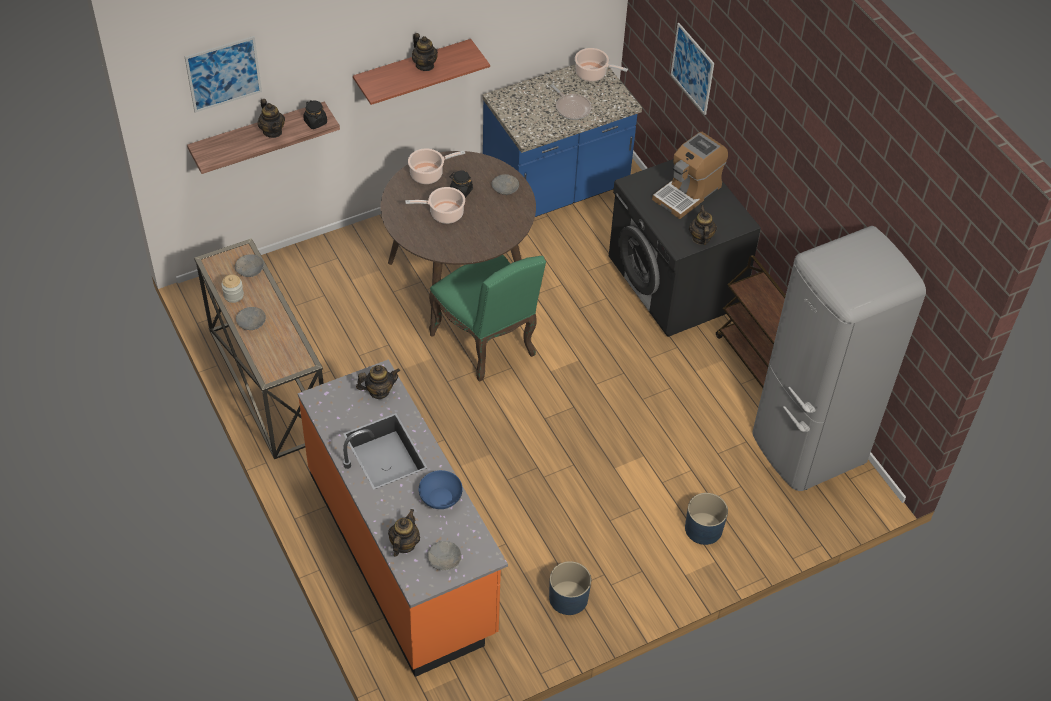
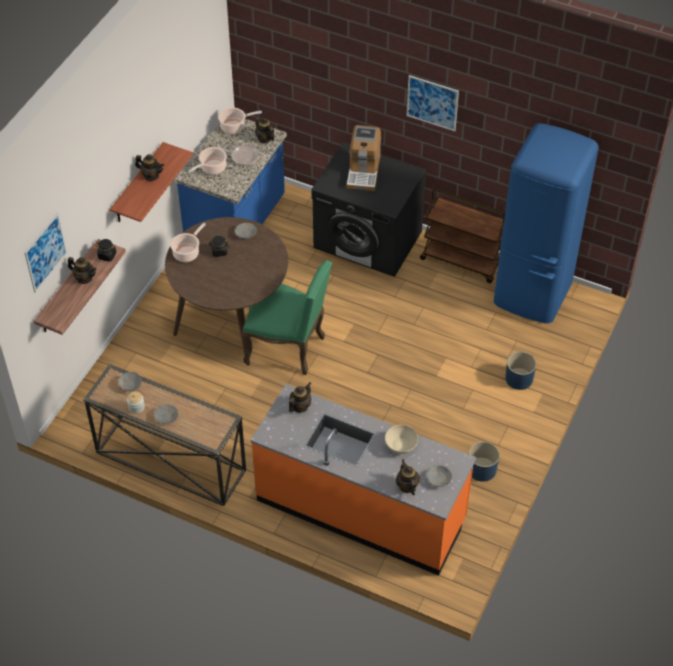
camera: 35 degrees left, 0 degrees up
(440, 497) = (401, 445): blue bowl -> beige bowl
(444, 214) = (223, 272): cooking pot -> cooking pot (212, 168)
(692, 68) = (320, 86): picture -> picture (432, 103)
(700, 238) = (397, 195): teapot -> teapot (265, 138)
(805, 449) = (532, 295): grey fridge -> blue fridge

